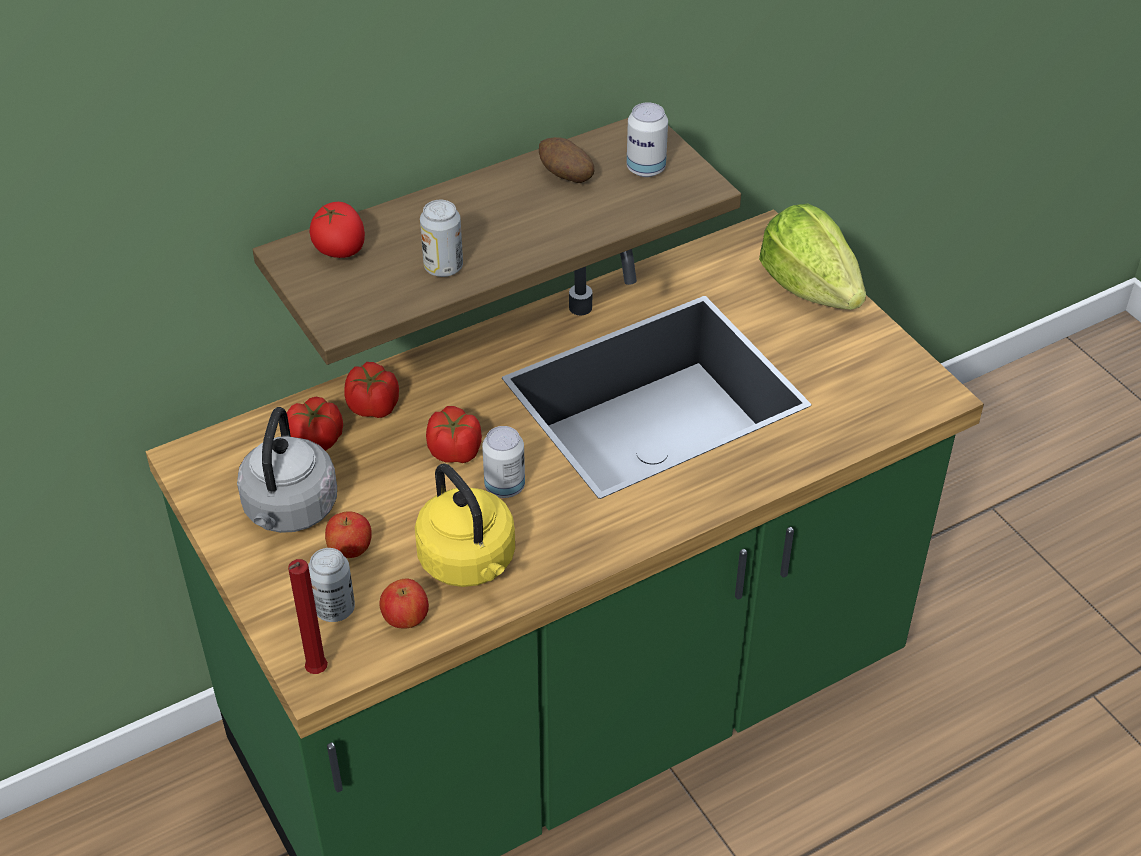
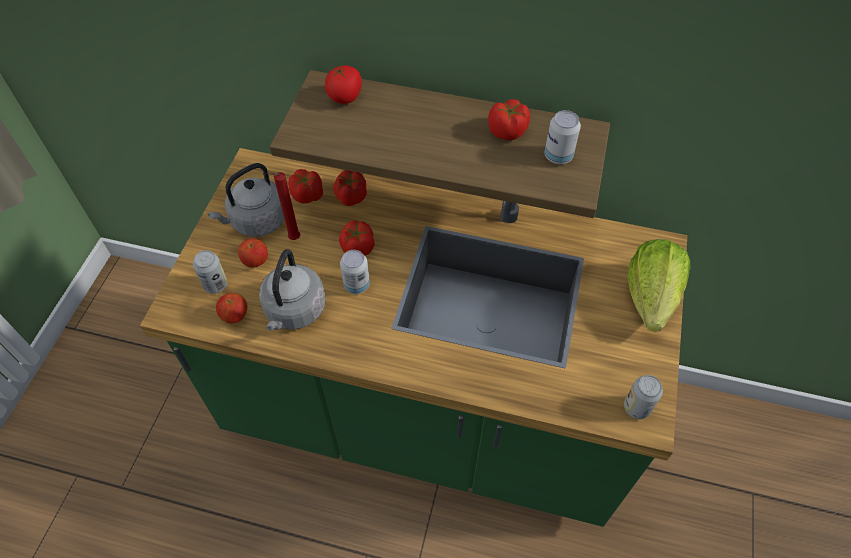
camera: 45 degrees right, 10 degrees up
(315, 673) = (171, 310): red candle -> red candle (292, 239)
(443, 267) = (378, 140): can -> can (636, 408)
(470, 563) = (294, 311): yellow kettle -> grey kettle
(566, 176) = (507, 131): potato -> tomato

